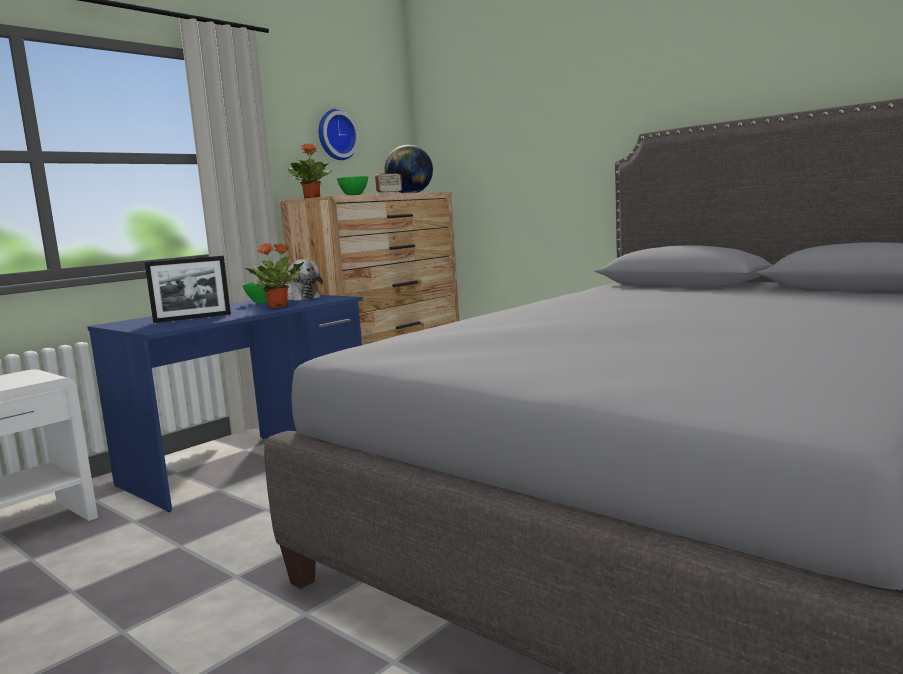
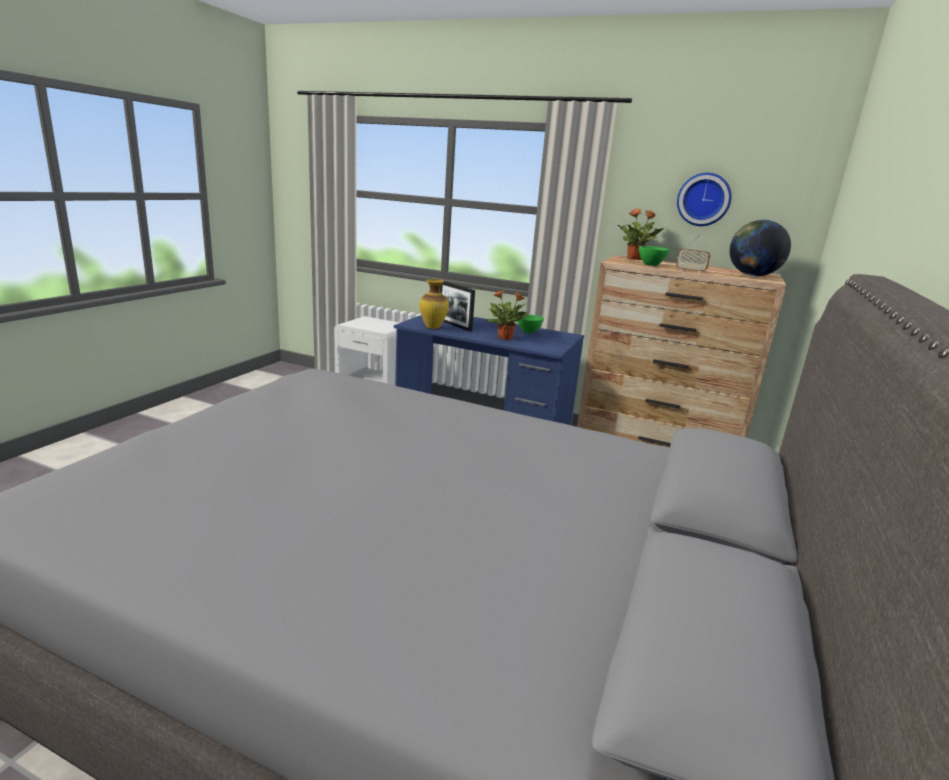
camera: 70 degrees right, 10 degrees up
(190, 323) = (433, 327): none -> vase
(302, 298) = (553, 339): plush toy -> none

